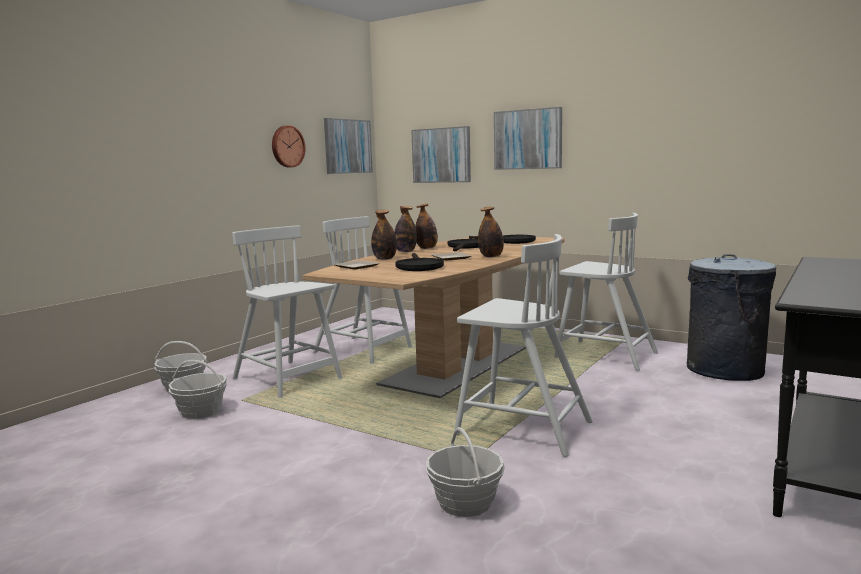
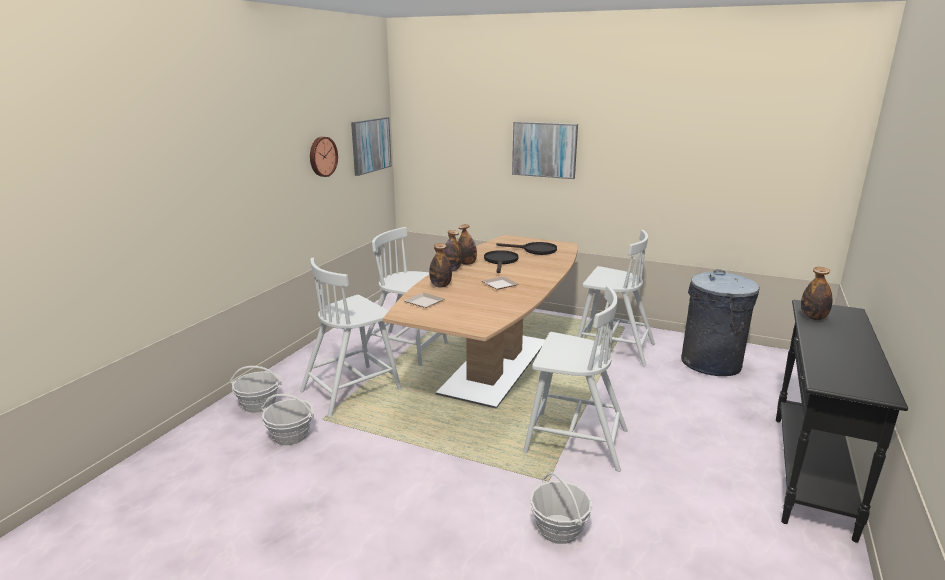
camera: 10 degrees left, 10 degrees up
(288, 379) = (352, 389): white chair -> white chair turned 75 degrees counterclockwise
(418, 266) = (480, 302): black frying pan -> none
(441, 155) = (460, 155): picture -> none
(491, 256) = (533, 282): bottle -> bottle (813, 317)

